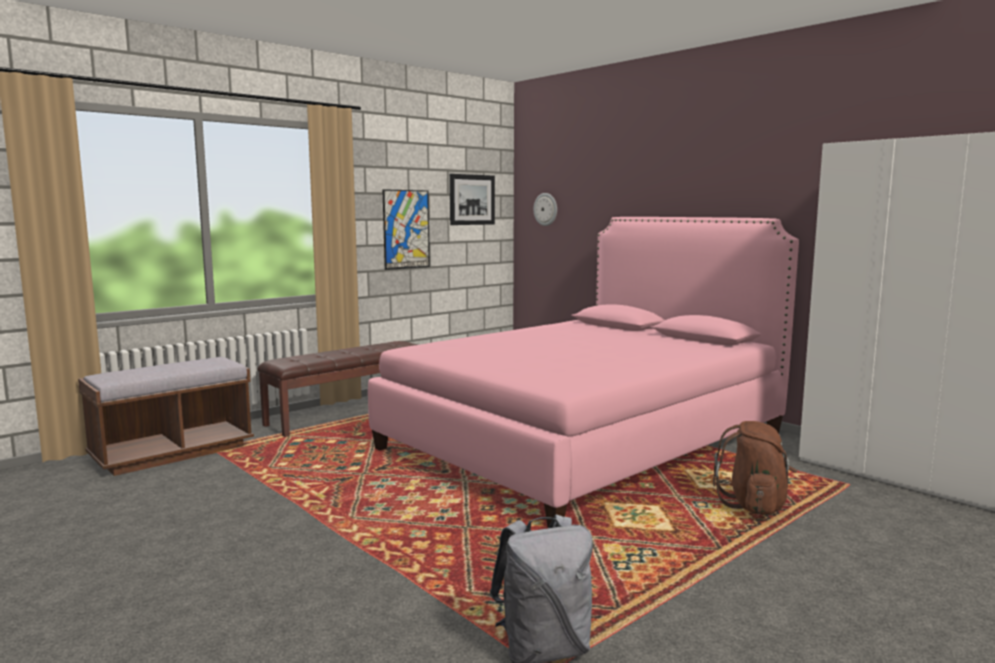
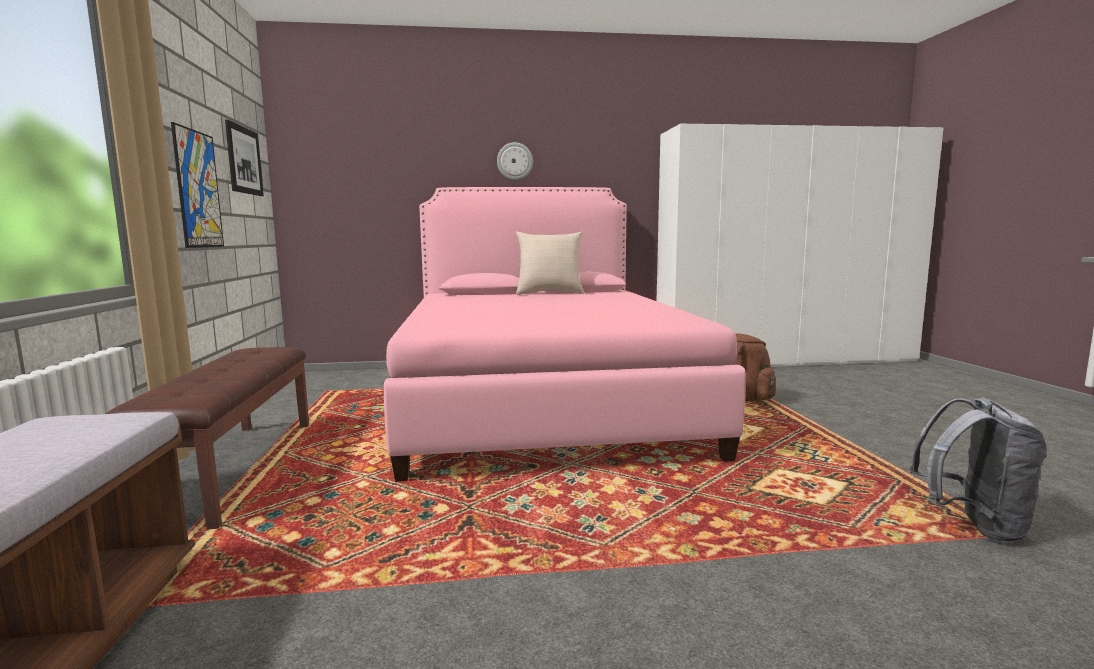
camera: 55 degrees left, 0 degrees up
(546, 209) = (328, 180): wall clock -> wall clock (515, 161)
(658, 336) = (549, 293): none -> beige pillow

